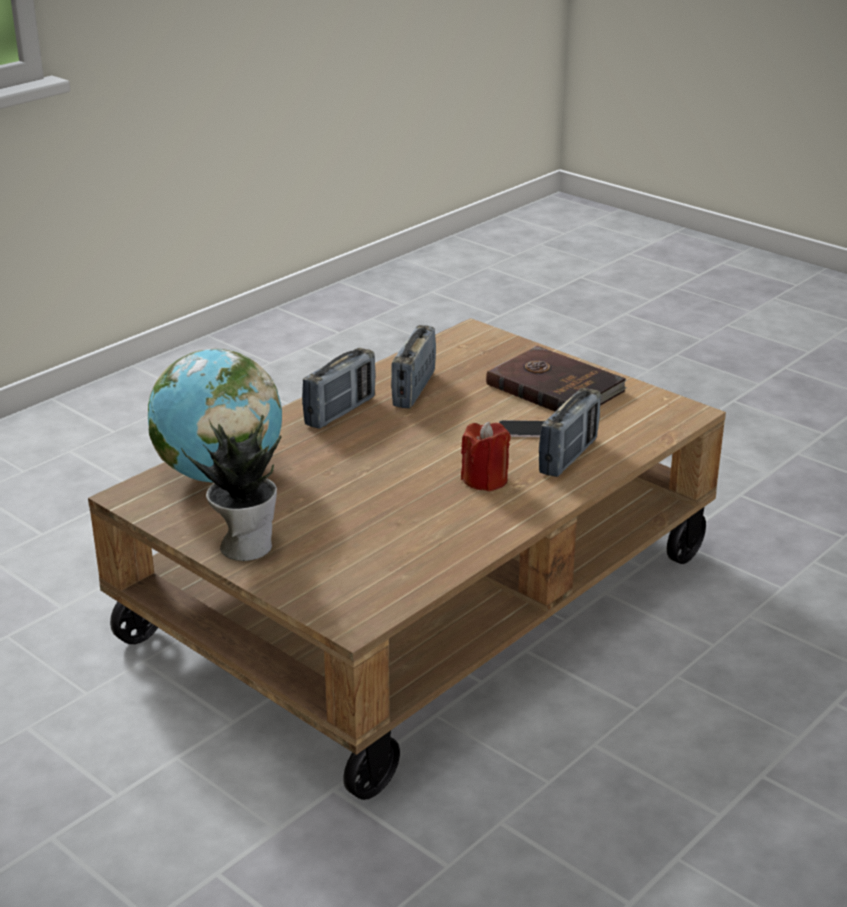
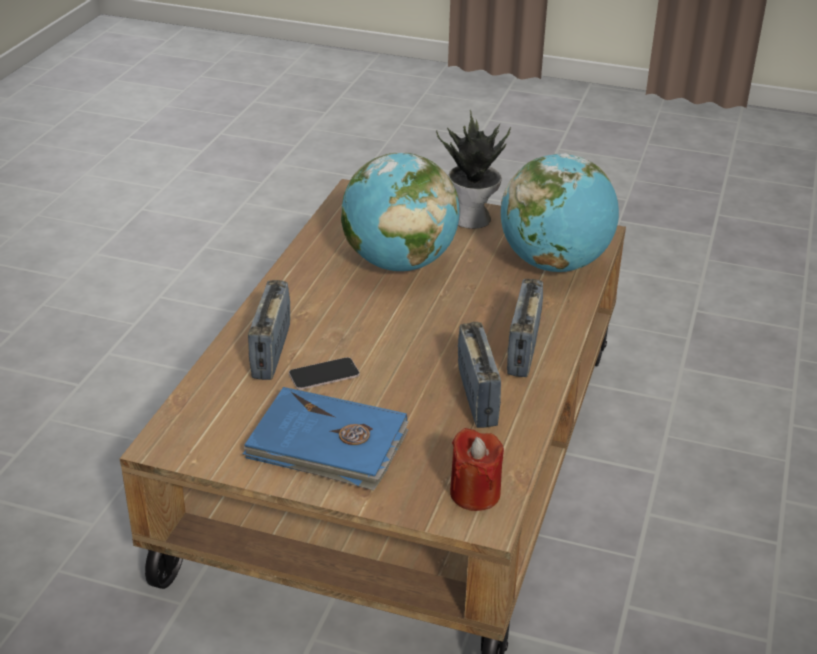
camera: 155 degrees right, 5 degrees up
(380, 512) = (399, 263): none -> globe
(485, 480) = (334, 310): red candle -> red candle (475, 493)
(555, 386) = (328, 444): brown book -> blue book

